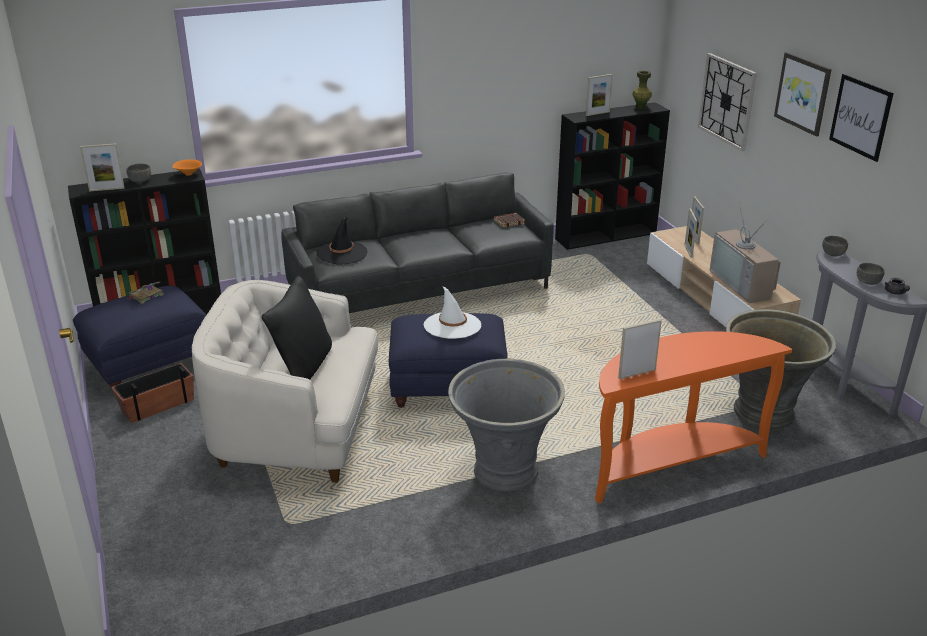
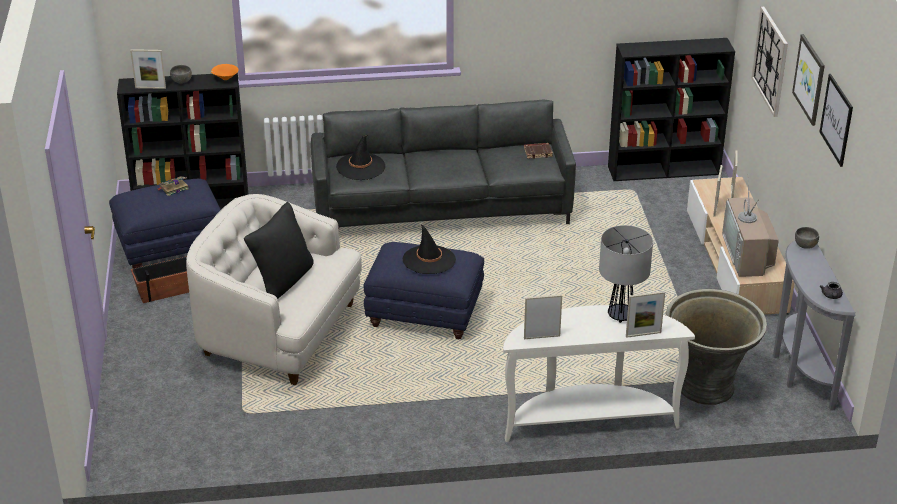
camera: 15 degrees right, 5 degrees up
(452, 325) = (429, 260): white hat -> black hat
(504, 471) = (439, 400): grey planter -> none
(597, 113) = (654, 47): picture frame -> picture frame (643, 334)
(640, 107) = (706, 43): green vase -> none
(670, 464) = (588, 419): orange console table -> white console table
(703, 341) = (620, 315): none -> table lamp
(868, 282) = (815, 280): grey bowl -> none

